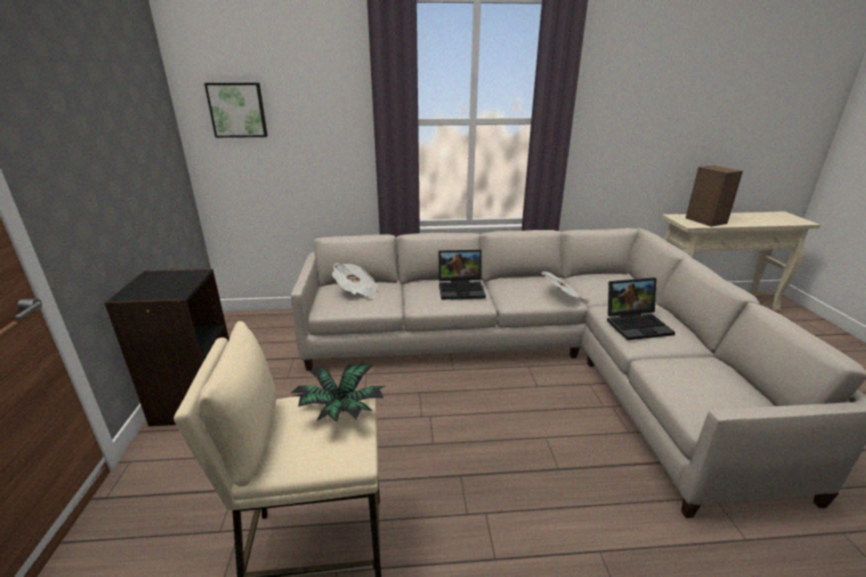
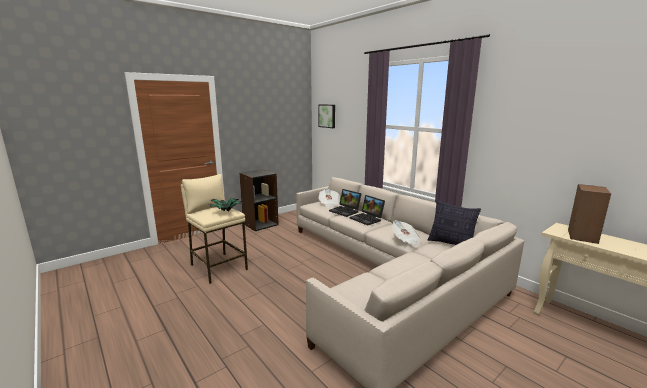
camera: 55 degrees right, 10 degrees down
(595, 277) = (451, 244): none -> pillow
(637, 324) = (406, 264): laptop -> laptop (345, 211)

